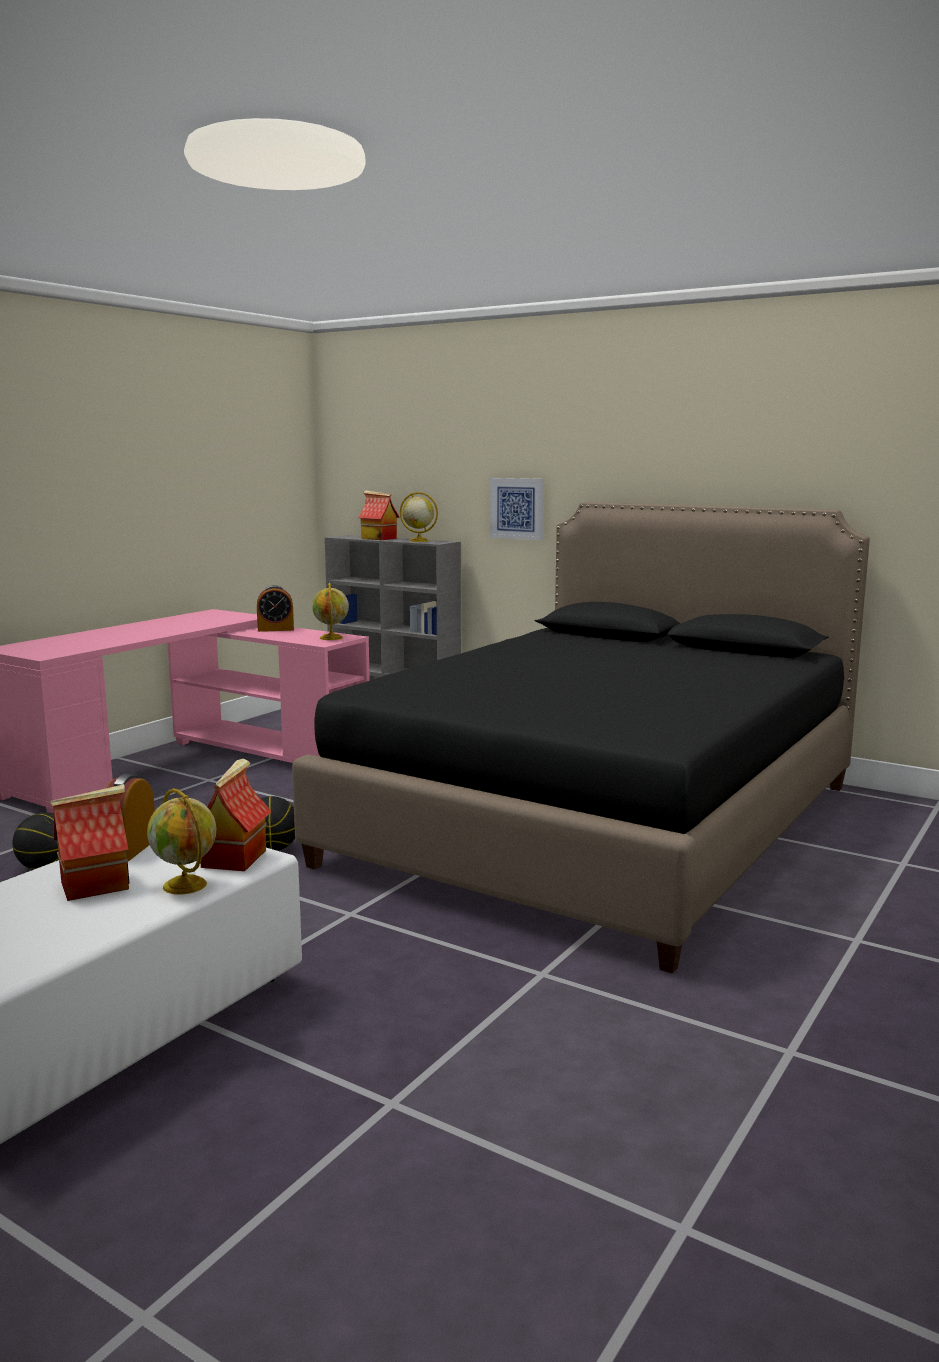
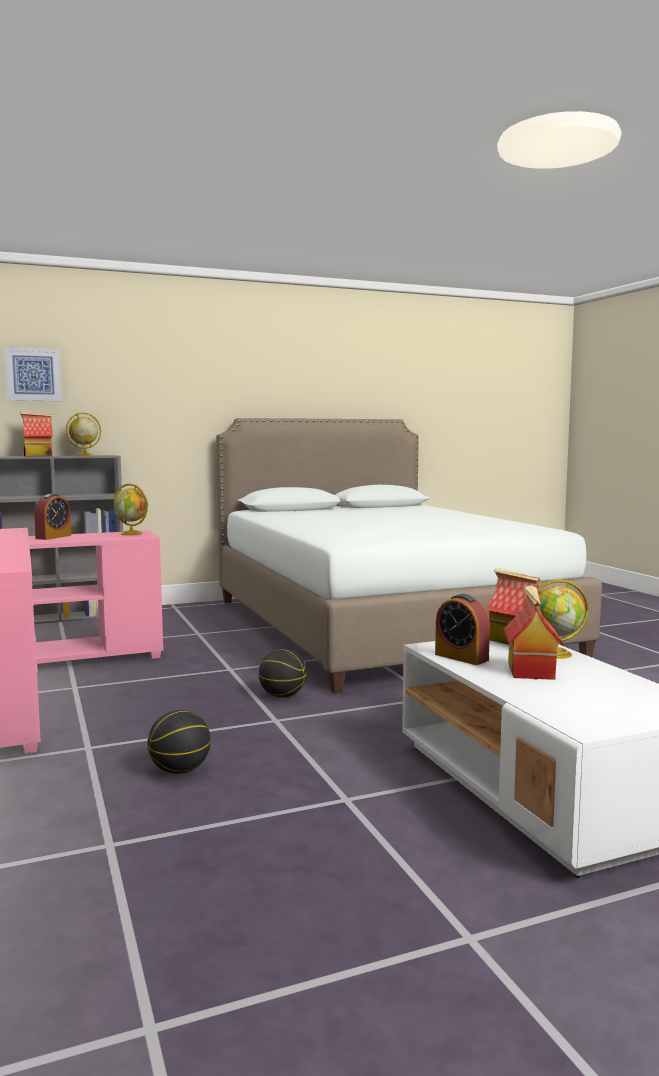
camera: 55 degrees left, 5 degrees down
(517, 508) = (168, 425): picture -> picture (33, 374)
(601, 823) = (381, 626): black bed -> white bed

